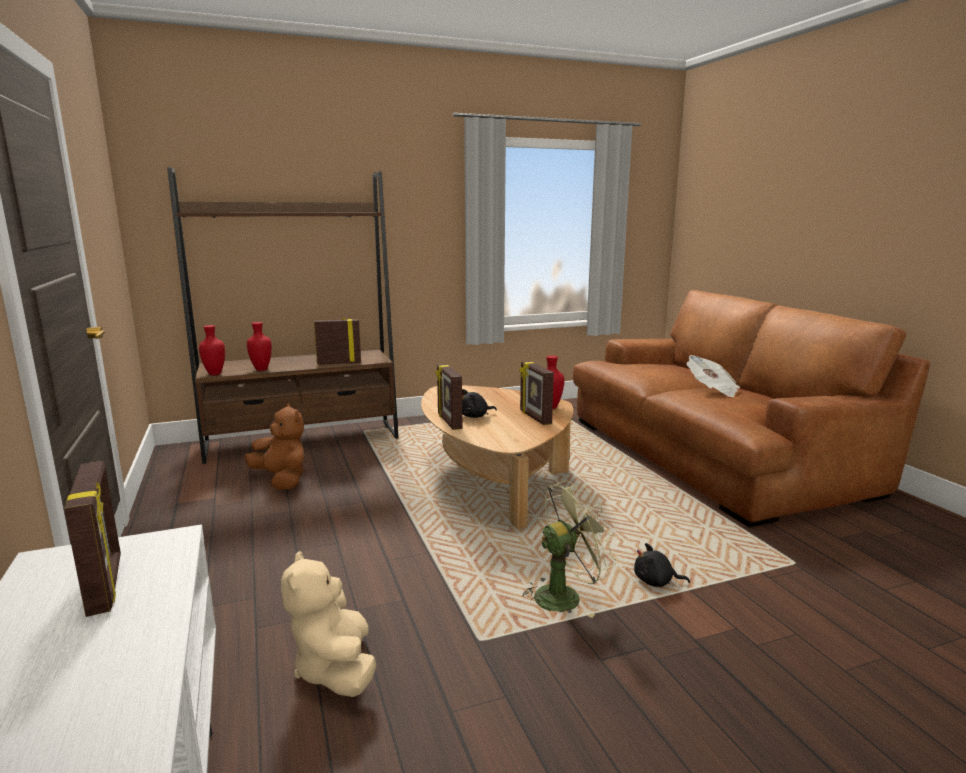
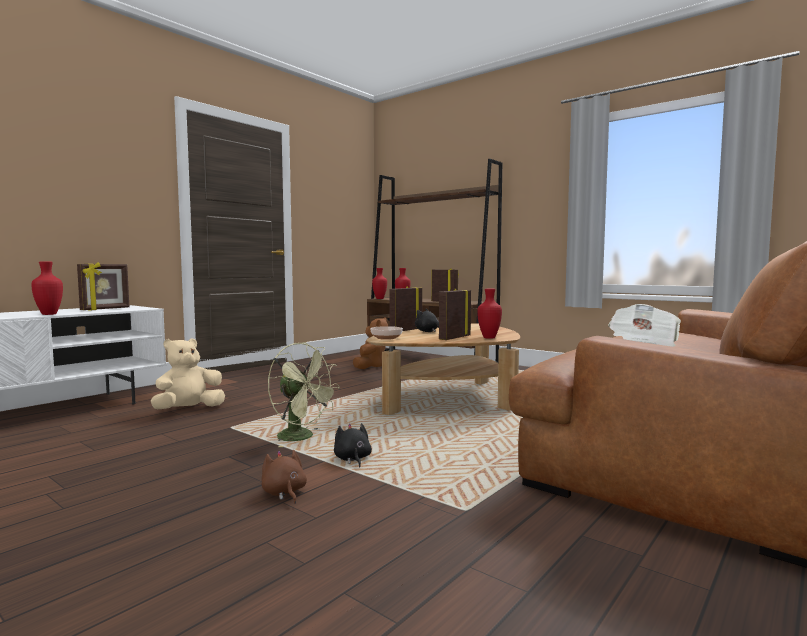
camera: 60 degrees right, 10 degrees down
(146, 661) = (48, 314): none -> red vase
(500, 441) = (387, 338): none -> bowl
(734, 640) = (284, 493): none -> brown plush toy

